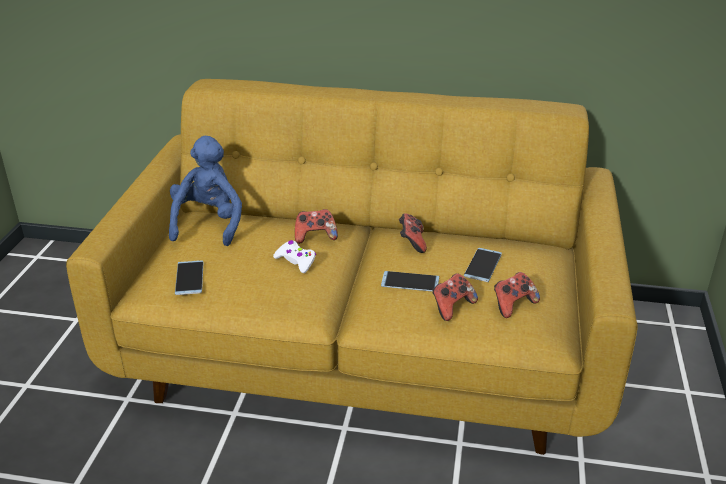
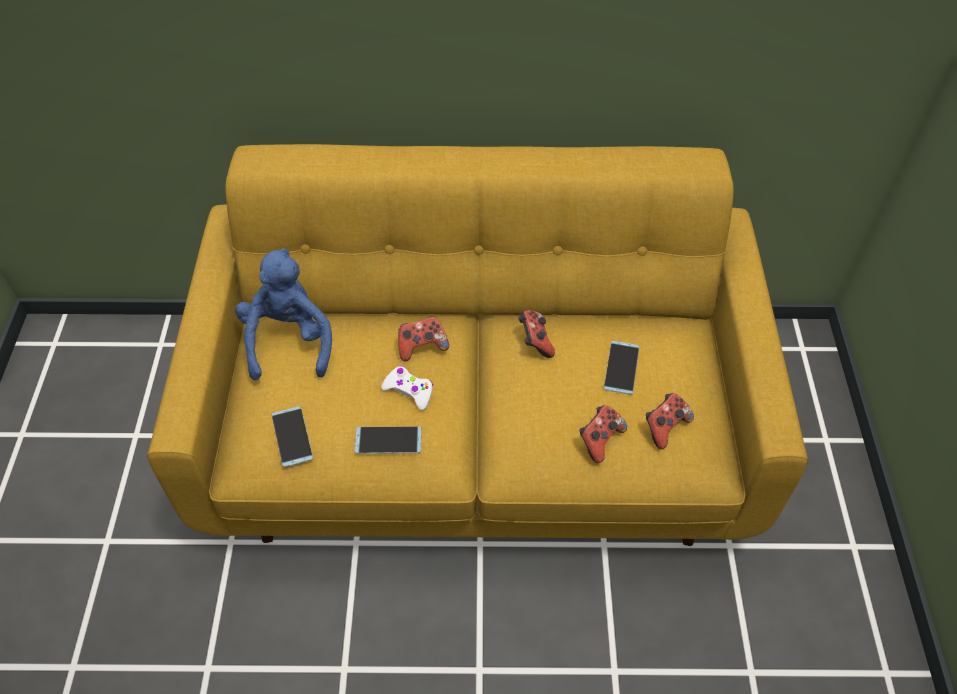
camera: 10 degrees left, 20 degrees up
(410, 282) = (546, 407): phone -> phone (388, 440)

